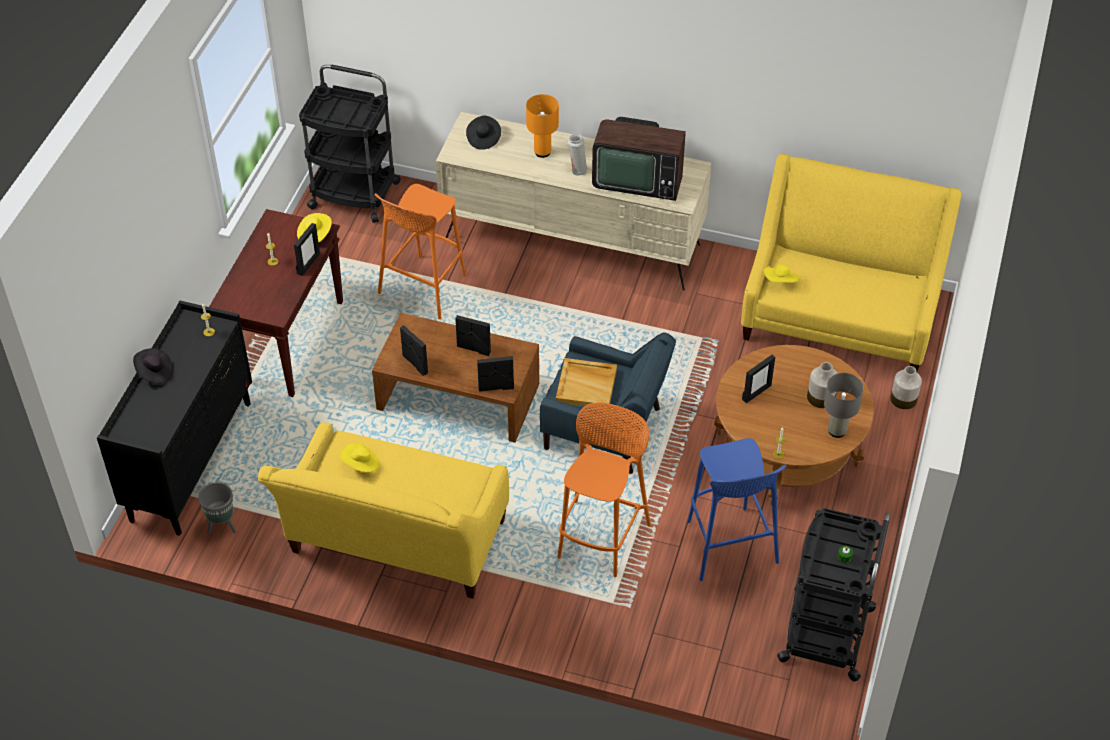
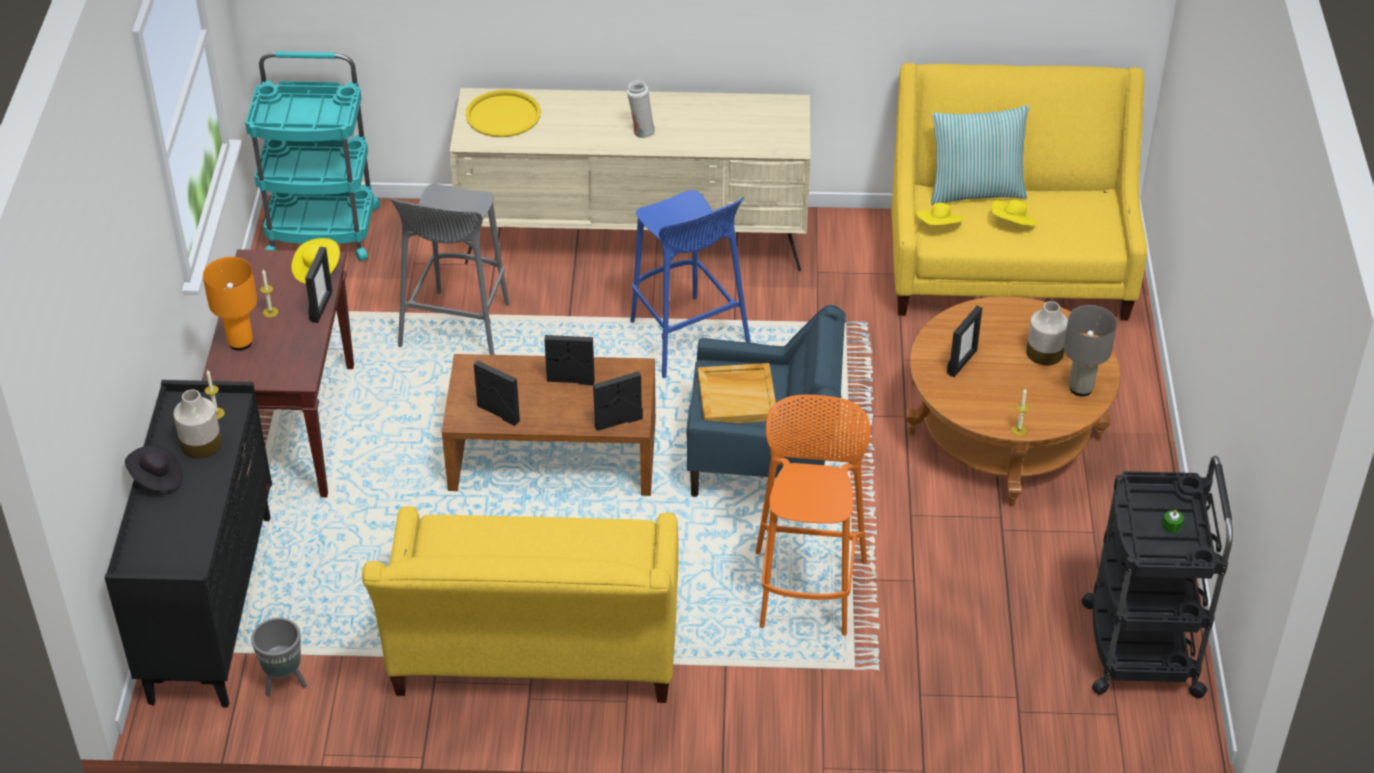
camera: 15 degrees left, 5 degrees down
(353, 195) = (322, 233): black cart -> turquoise cart
(361, 465) = (474, 551): yellow hat -> yellow hat (1013, 224)
(424, 287) = (458, 328): orange stool -> grey stool
(483, 139) = (503, 115): black hat -> yellow tray
(542, 152) = (587, 118): orange table lamp -> orange table lamp (239, 342)
(637, 178) = (722, 128): television -> none
(728, 545) = (976, 566): blue stool -> blue stool (686, 337)
(818, 258) = (975, 191): none -> pillow
(903, 399) = (1124, 348): beige vase -> beige vase (201, 444)

